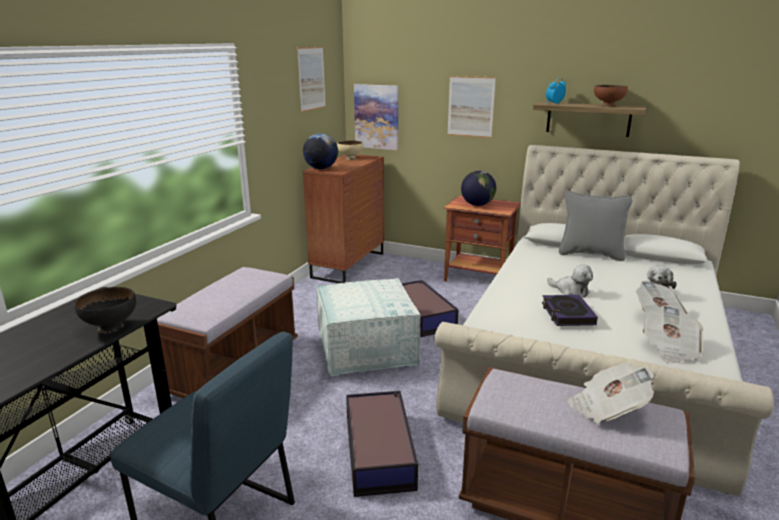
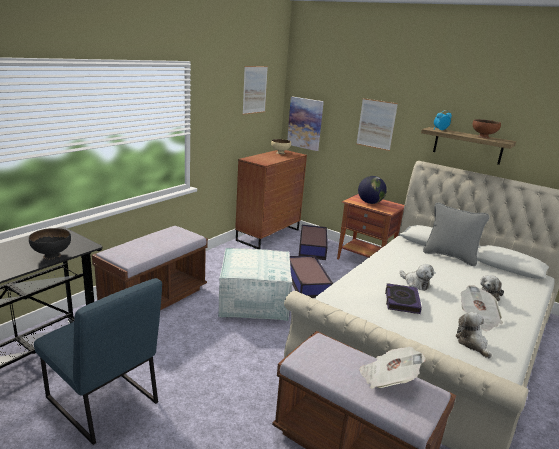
camera: 10 degrees right, 0 degrees up
(321, 168) = (253, 159): globe -> none
(379, 450) = (232, 378): storage box -> storage box (312, 247)
(670, 349) = (472, 343): newspaper -> plush toy

